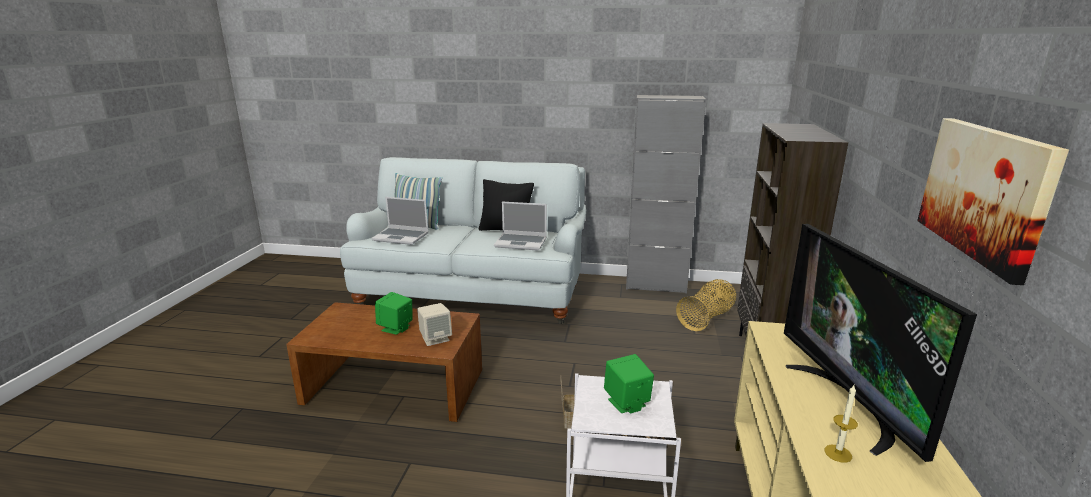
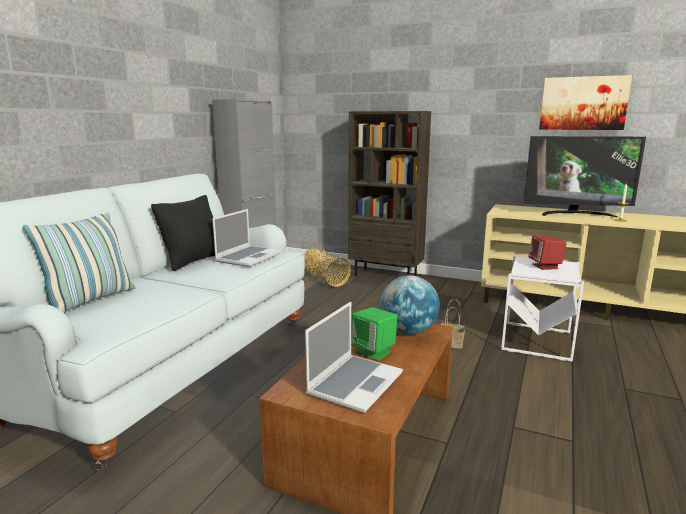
camera: 75 degrees left, 5 degrees down
(402, 237) = (136, 308): laptop -> laptop (354, 383)
(435, 338) = (408, 331): beige speaker -> globe
(627, 403) = (545, 266): green speaker -> red speaker

